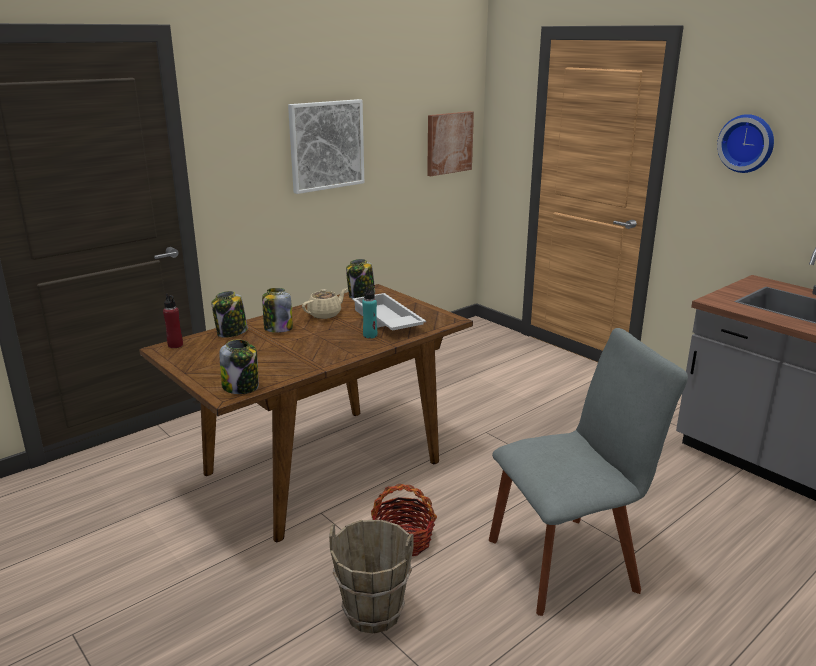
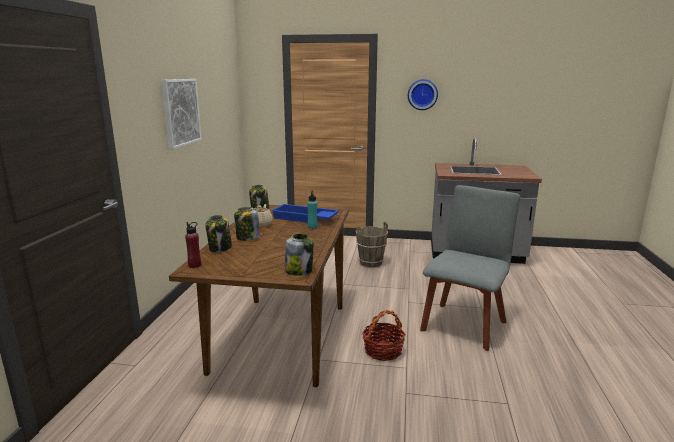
camera: 40 degrees left, 5 degrees down
(373, 612) = (421, 390): brown bucket -> brown bucket (370, 263)
(386, 320) = (304, 218): white tray -> blue tray
(449, 143) = (229, 112): picture -> none

